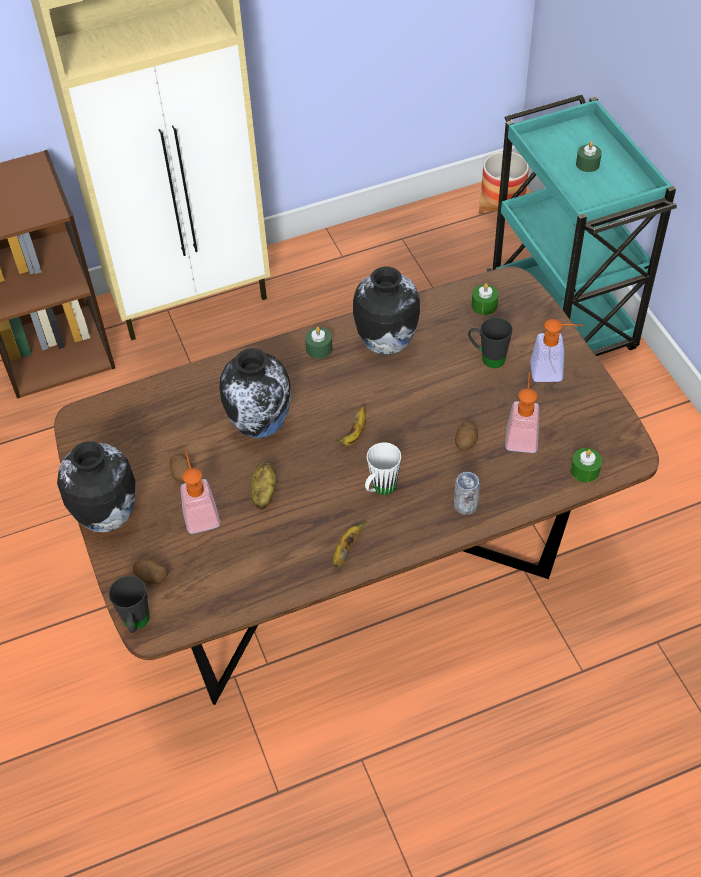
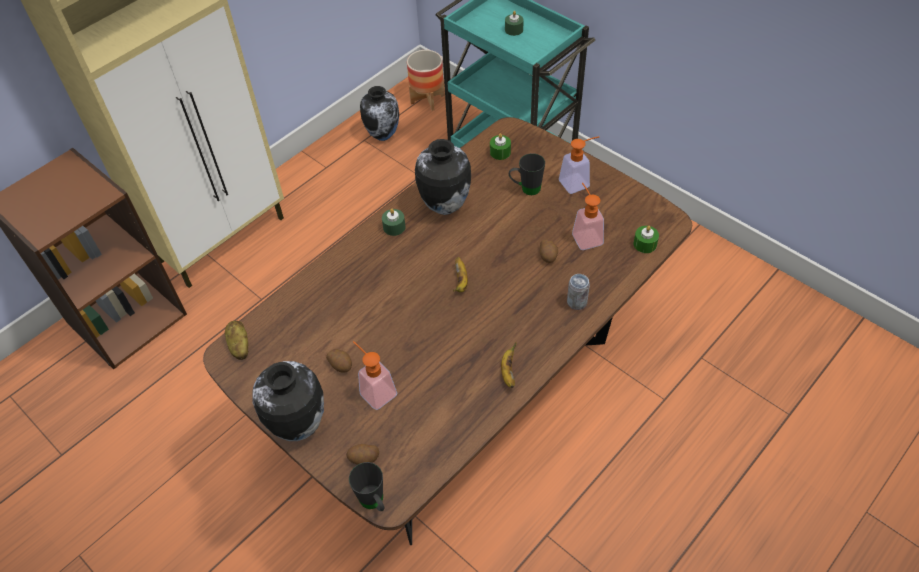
camera: 25 degrees left, 0 degrees up
(261, 427) = (384, 303): vase -> vase (383, 135)
(264, 493) = (417, 354): potato -> potato (239, 346)
(380, 489) = (506, 315): white mug -> none

